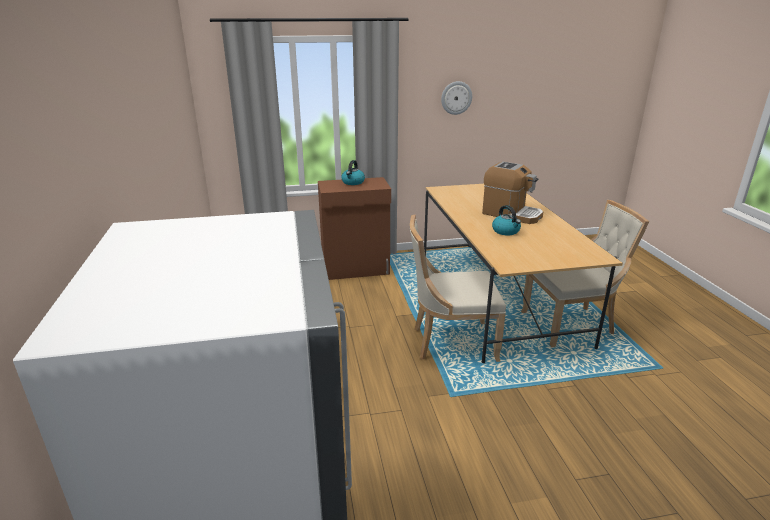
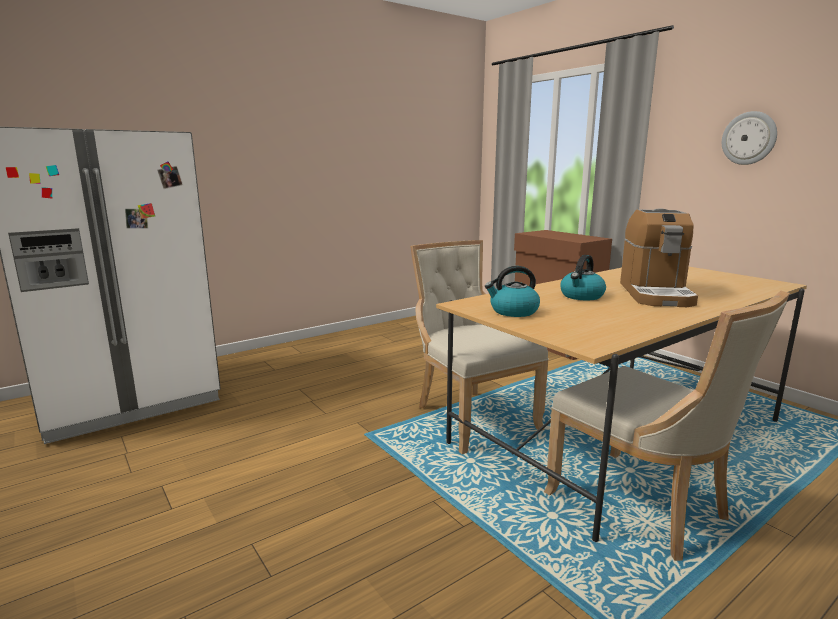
camera: 65 degrees right, 10 degrees down
(353, 182) = (567, 235): kettle -> kettle (513, 311)

